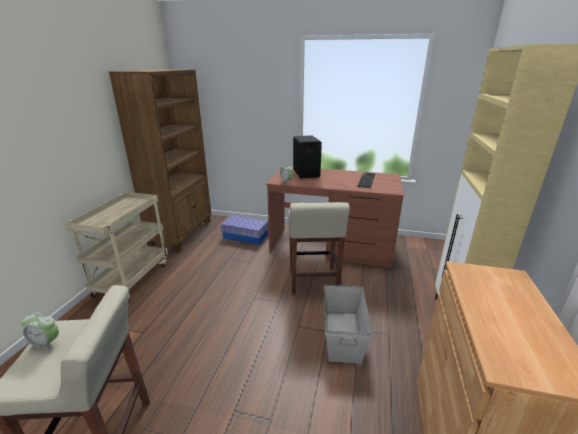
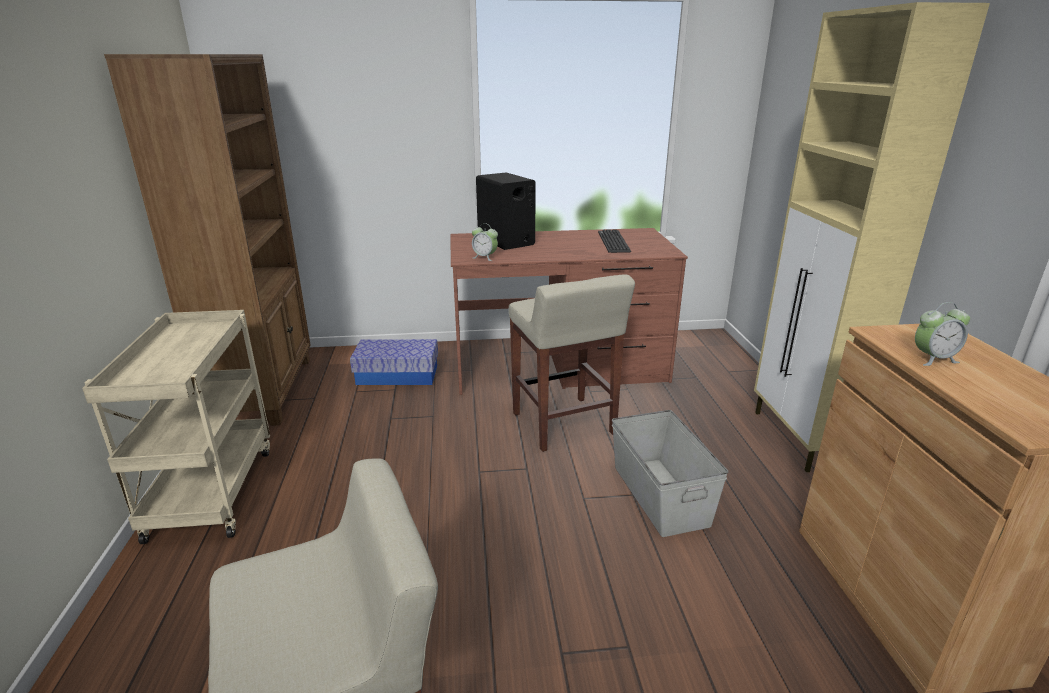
camera: 20 degrees left, 0 degrees up
(46, 344) = (256, 605): alarm clock -> alarm clock (933, 359)

